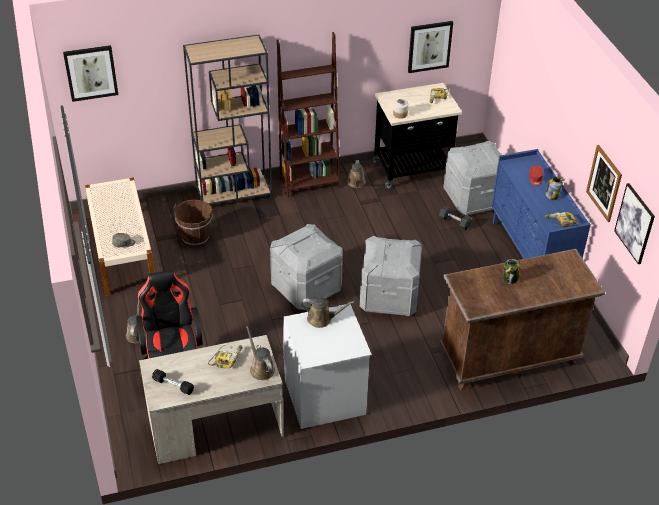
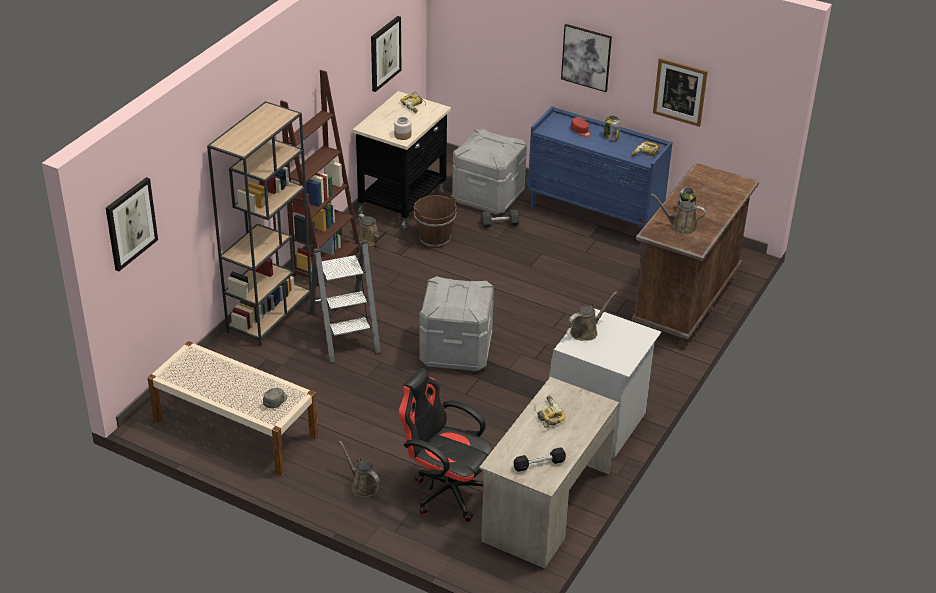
camera: 45 degrees left, 5 degrees down
(195, 237) = (290, 372): brown bucket -> brown bucket (434, 239)
(259, 231) = (343, 331): none -> grey step ladder
(261, 368) = (586, 403): brown watering can -> brown watering can (680, 226)
(389, 297) = (534, 314): grey storage box -> none
(635, 223) = (742, 108): picture -> picture (586, 57)

